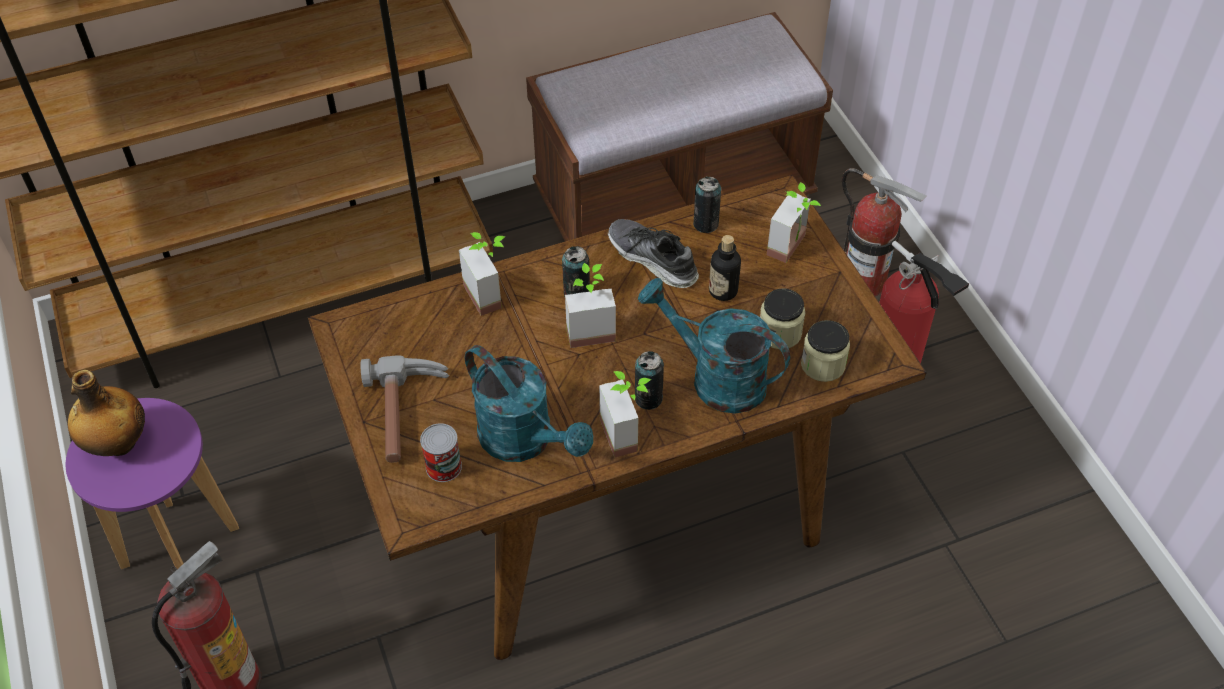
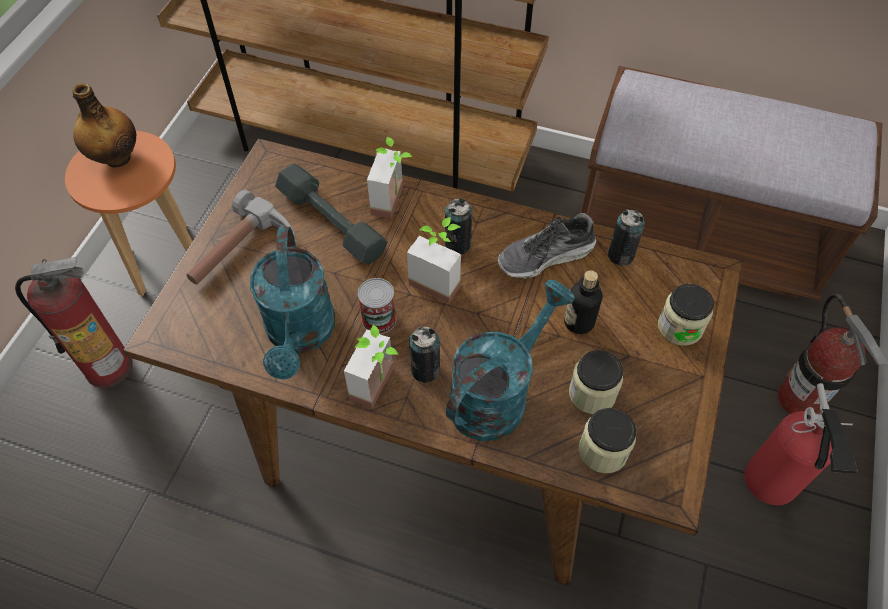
camera: 40 degrees right, 5 degrees up
(180, 548) = (163, 260): purple stool -> orange stool
(443, 467) = (225, 312): can -> can (379, 319)
(455, 342) = (332, 222): none -> grey dumbbell
(652, 259) = (545, 256): shoe -> shoe turned 105 degrees counterclockwise
(715, 378) = (497, 393): turquoise watering can -> turquoise watering can turned 60 degrees clockwise
(794, 248) = (680, 327): potted plant -> jar

